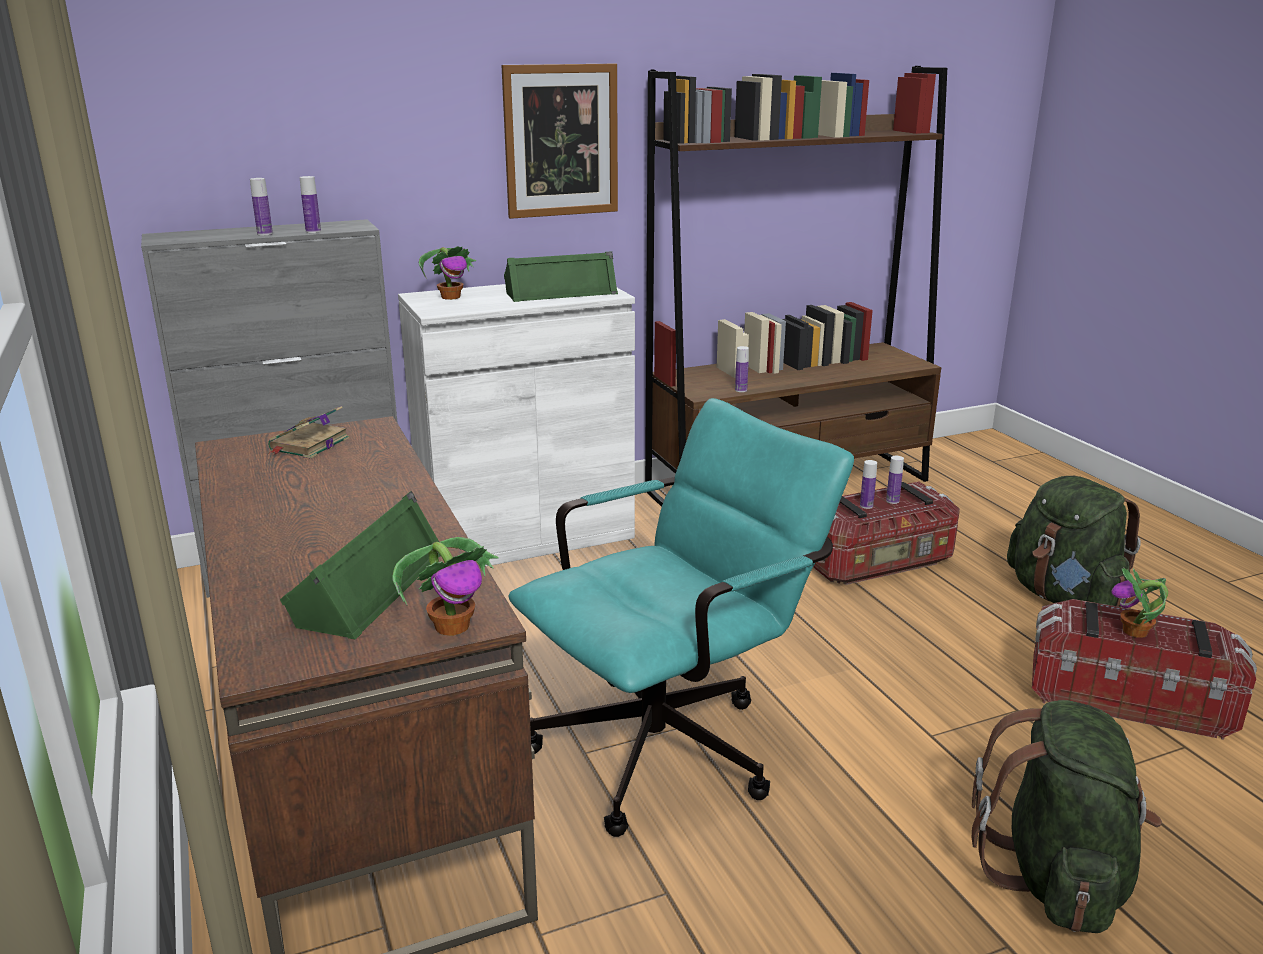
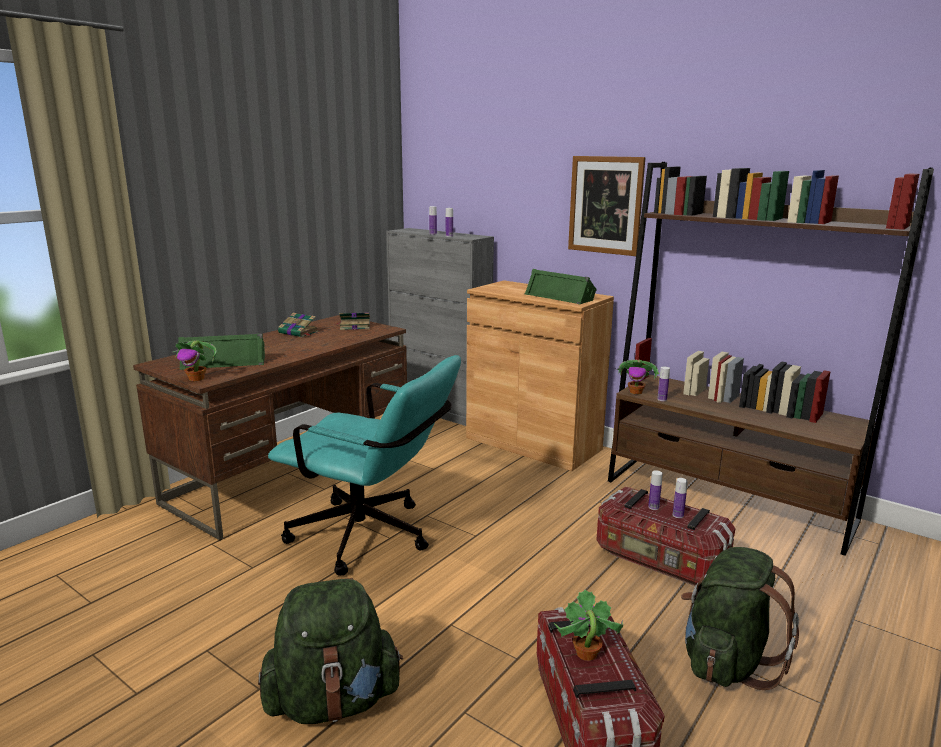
camera: 60 degrees right, 5 degrees down
(267, 492) = (299, 333): none -> book
(451, 297) = (512, 286): potted plant -> potted plant (636, 392)
(526, 535) = (533, 443): white cabinet -> brown cabinet

